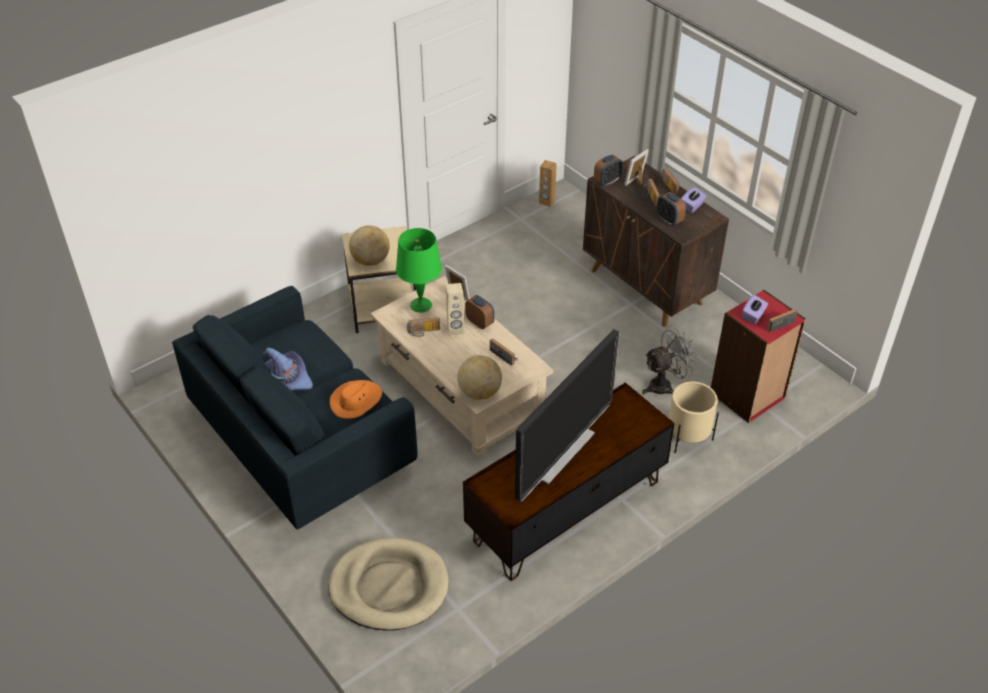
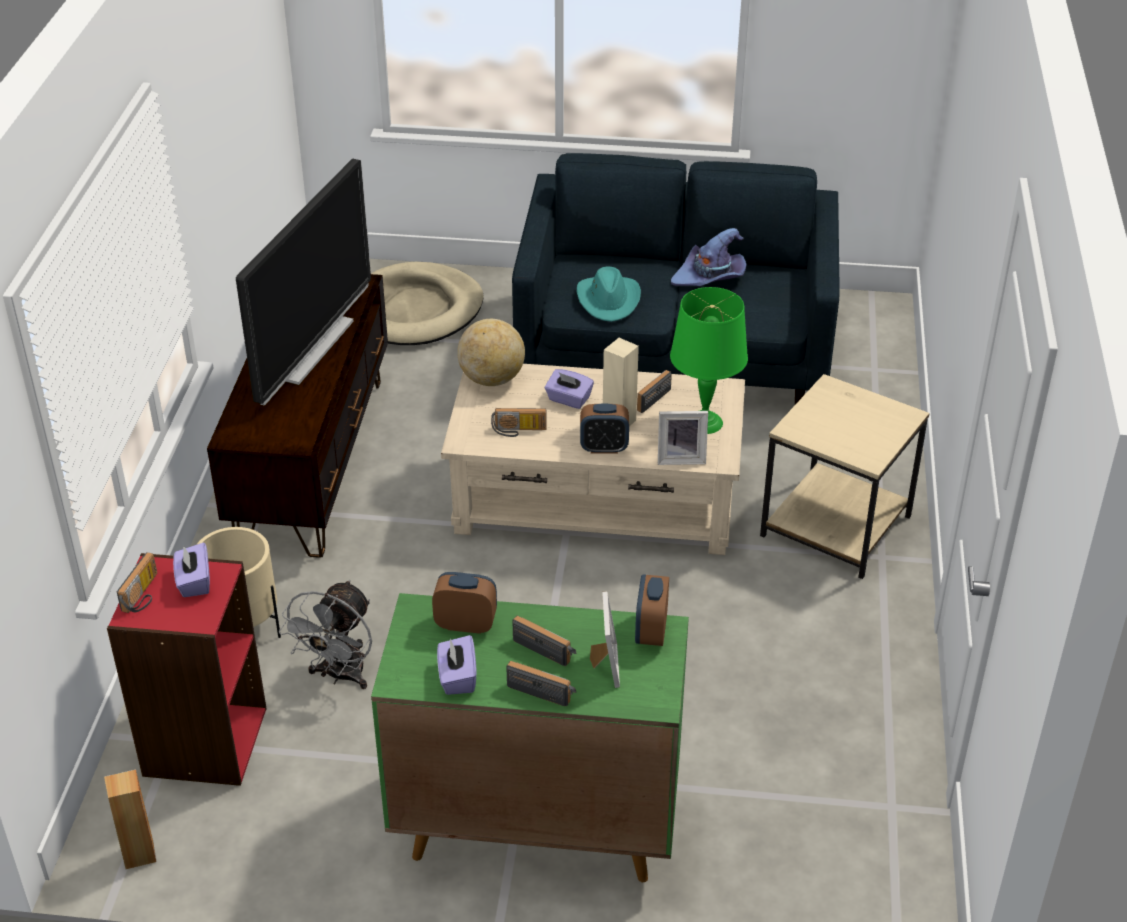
camera: 135 degrees right, 5 degrees down
(356, 401) = (609, 300): orange hat -> turquoise hat
(370, 261) = (833, 405): globe -> none
(460, 356) = (568, 399): none -> purple tissue box
(546, 202) = (906, 879): brown speaker -> brown speaker (139, 854)
(560, 452) = (310, 348): television -> television turned 150 degrees counterclockwise
(646, 287) = (534, 823): brown cabinet -> green cabinet

